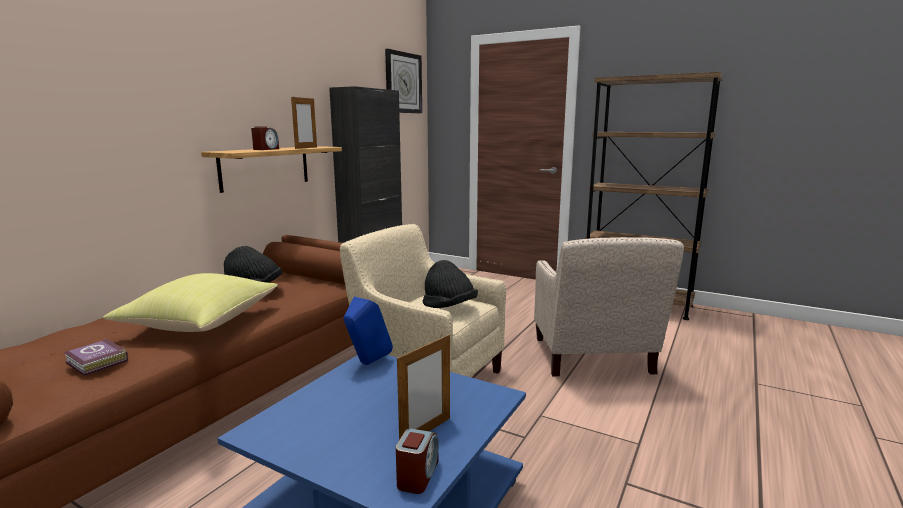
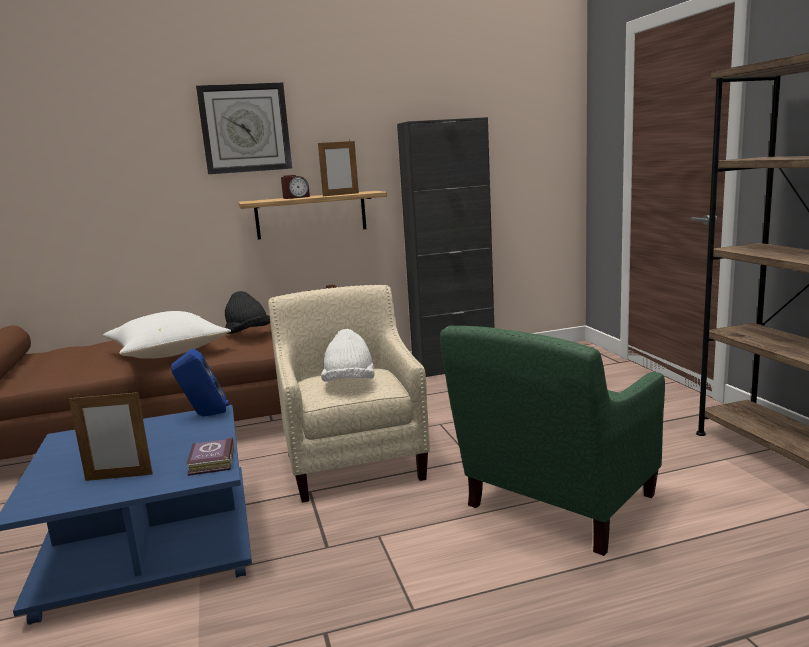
camera: 45 degrees right, 0 degrees up
(96, 362) = (74, 365): book -> book (210, 462)
(201, 323) = (169, 353): yellow pillow -> white pillow
(403, 83) = (533, 102): wall clock -> wall clock (245, 128)
(417, 475) = (56, 499): alarm clock -> none
(449, 307) = (349, 384): black hat -> white hat
(592, 359) = (554, 506): beige armchair -> green armchair

